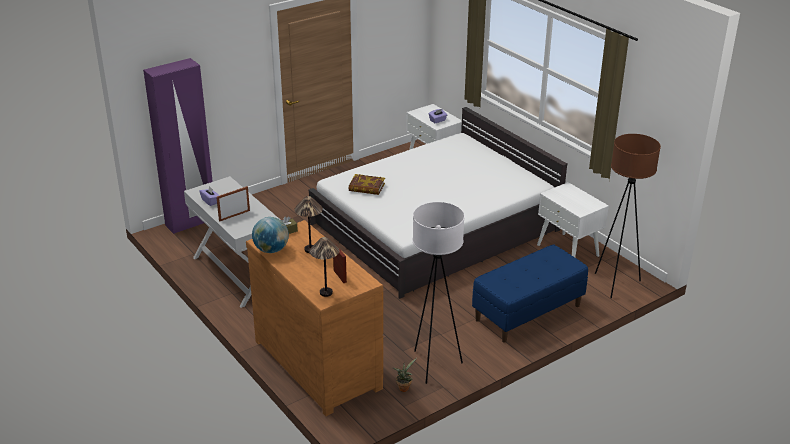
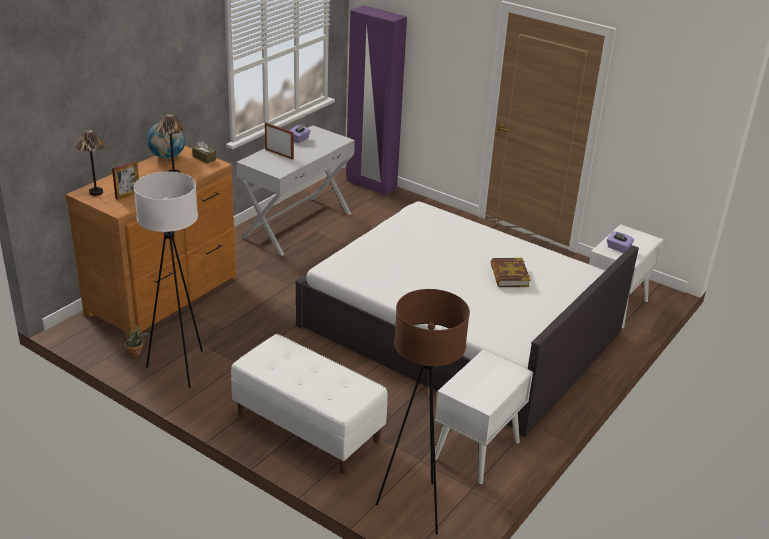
camera: 70 degrees right, 0 degrees up
(366, 187) = (417, 228): book -> book (509, 276)
(528, 313) = (307, 428): blue bench -> white bench

